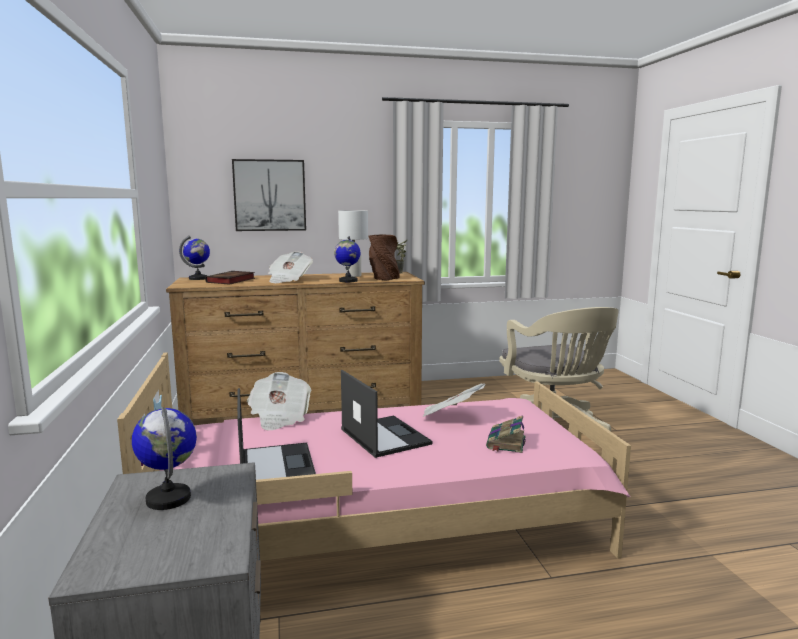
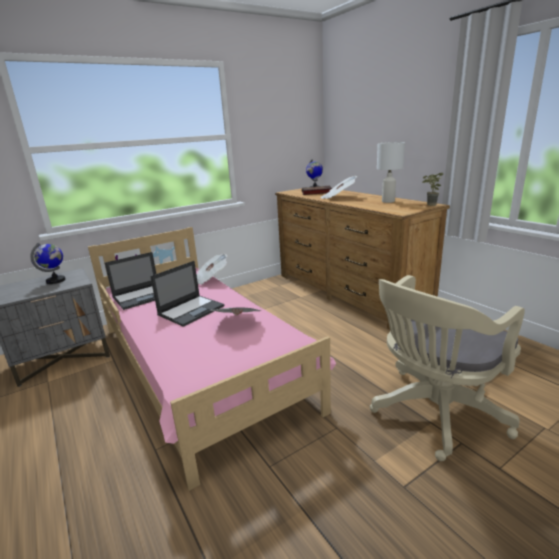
camera: 70 degrees right, 10 degrees up
(269, 195) = (370, 128): picture -> none
(348, 281) = (359, 205): globe -> none
(383, 278) = (389, 208): brown vase -> none
(506, 443) = (193, 351): book -> none

